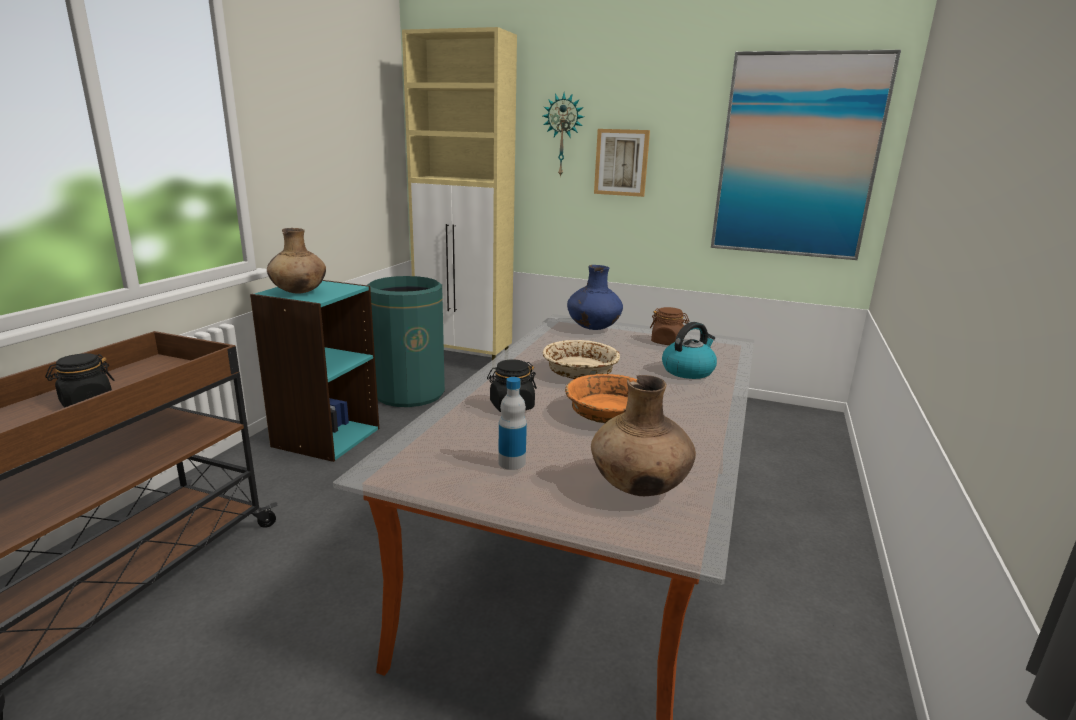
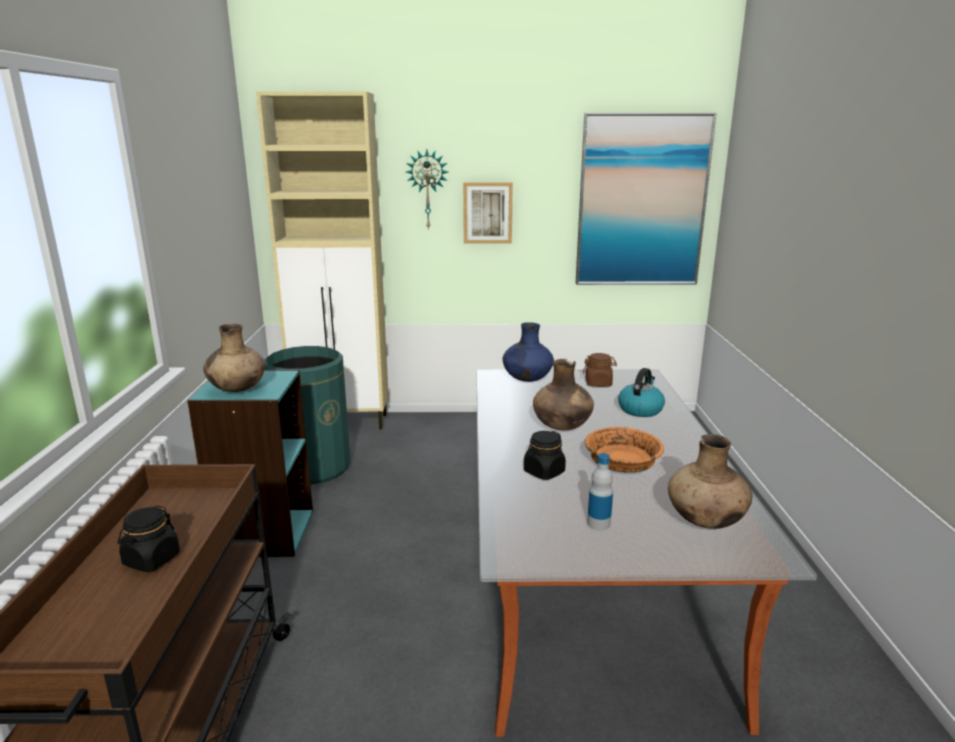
camera: 20 degrees left, 0 degrees up
(580, 372) = (562, 427): beige bowl -> brown vase

